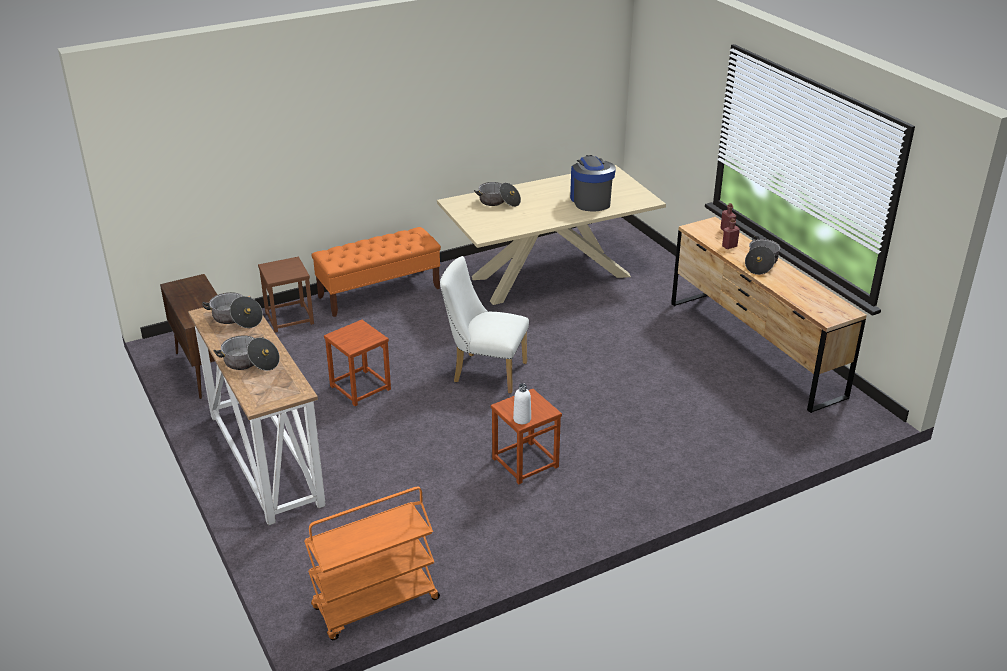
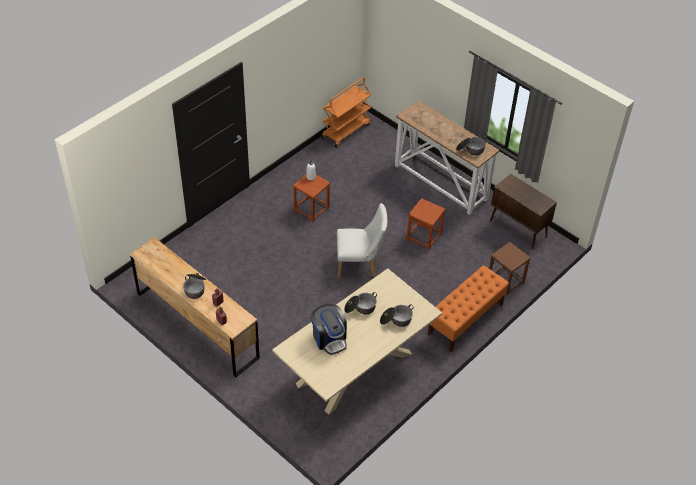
camera: 160 degrees right, 15 degrees up
(250, 363) = (440, 126): cooking pot -> cooking pot (360, 308)

